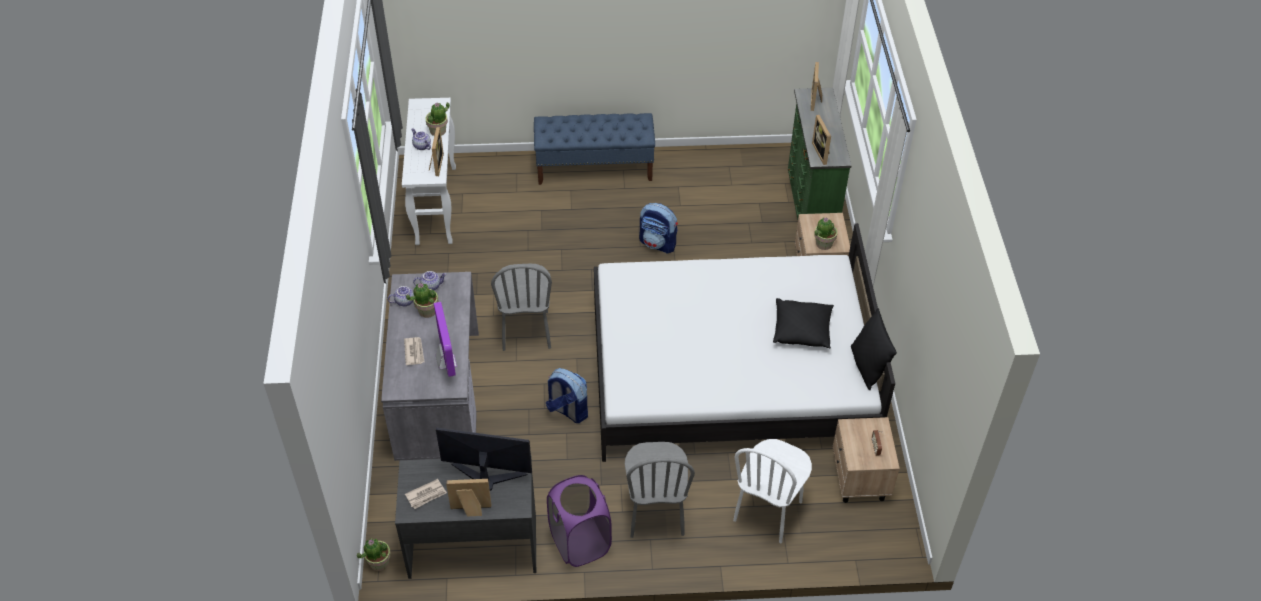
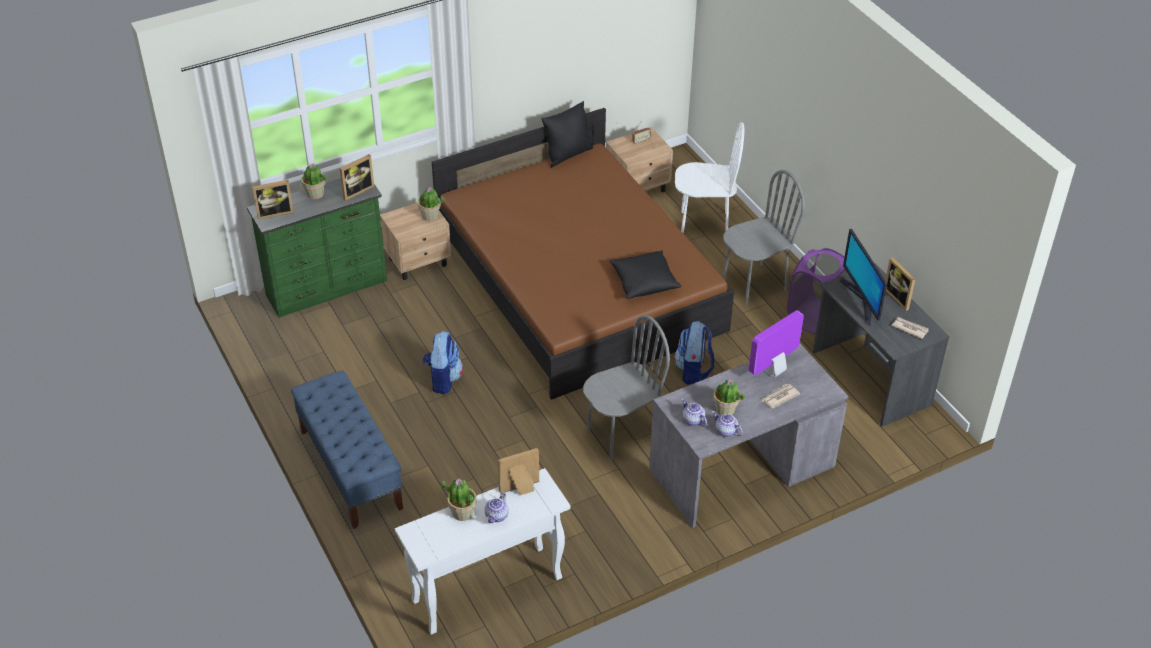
camera: 115 degrees left, 5 degrees down
(379, 563) = (935, 430): potted plant -> potted plant (315, 194)
(730, 372) = (578, 284): white bed -> brown bed
(802, 330) = (553, 196): black pillow -> black pillow (644, 282)

